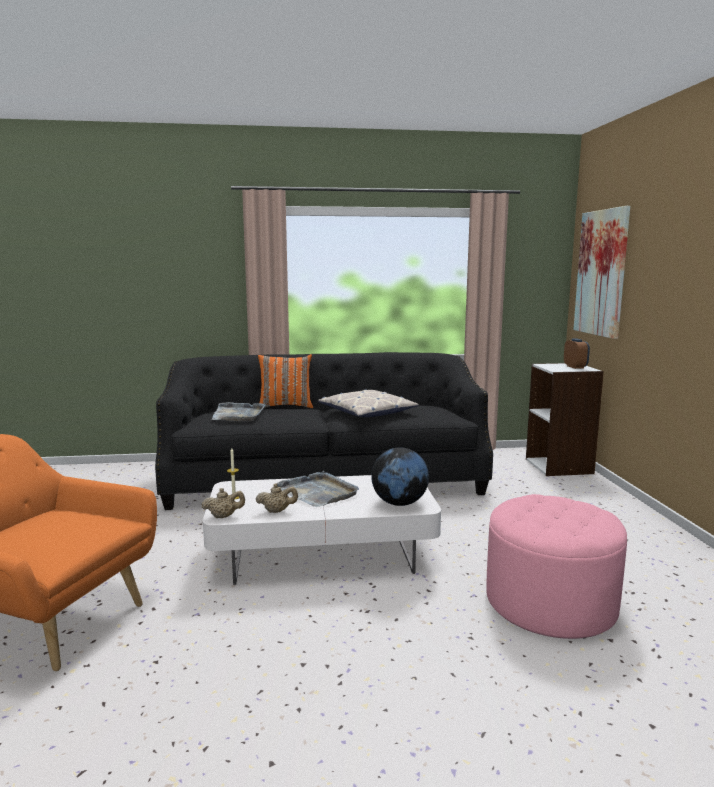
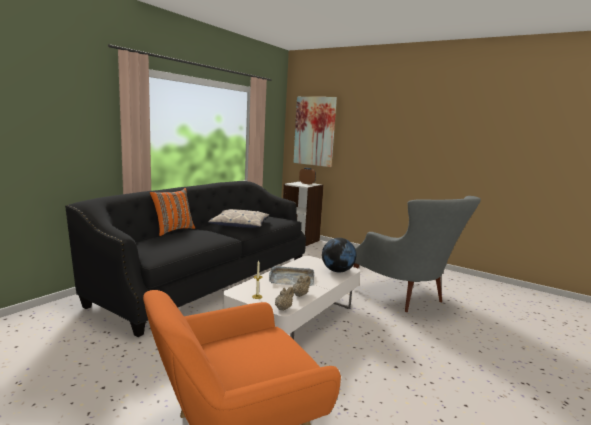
camera: 50 degrees left, 0 degrees up
(238, 414) = (167, 242): grey tray -> none
(550, 602) = (408, 298): pink ottoman -> grey armchair

